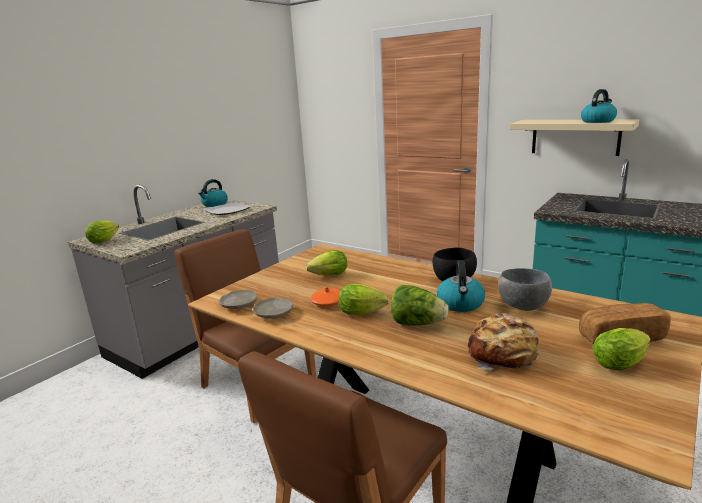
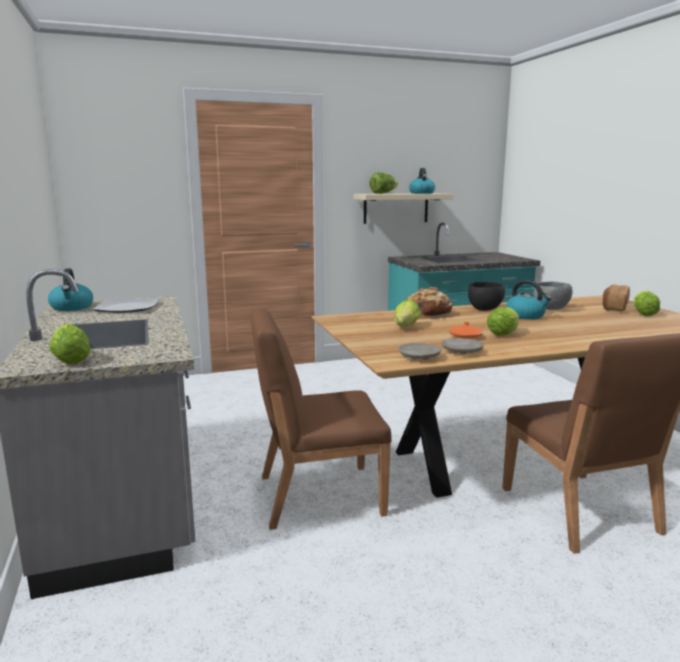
camera: 55 degrees left, 5 degrees down
(417, 323) = (543, 328): lettuce -> lettuce (383, 193)
(503, 354) = (610, 325): bread -> bread (429, 313)

